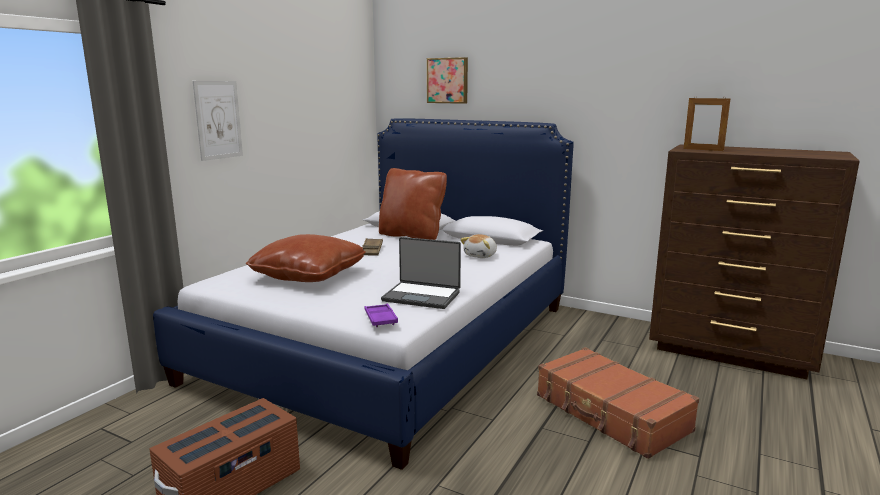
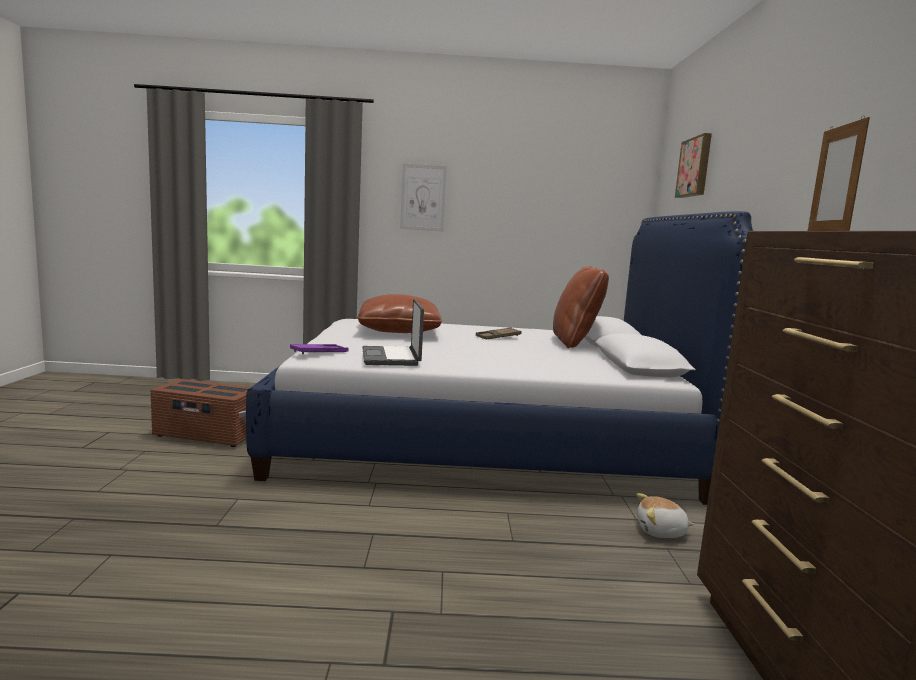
camera: 60 degrees right, 5 degrees down
(481, 256) = (557, 365): plush toy -> plush toy (661, 532)
(611, 413) = (445, 576): brown suitcase -> none

